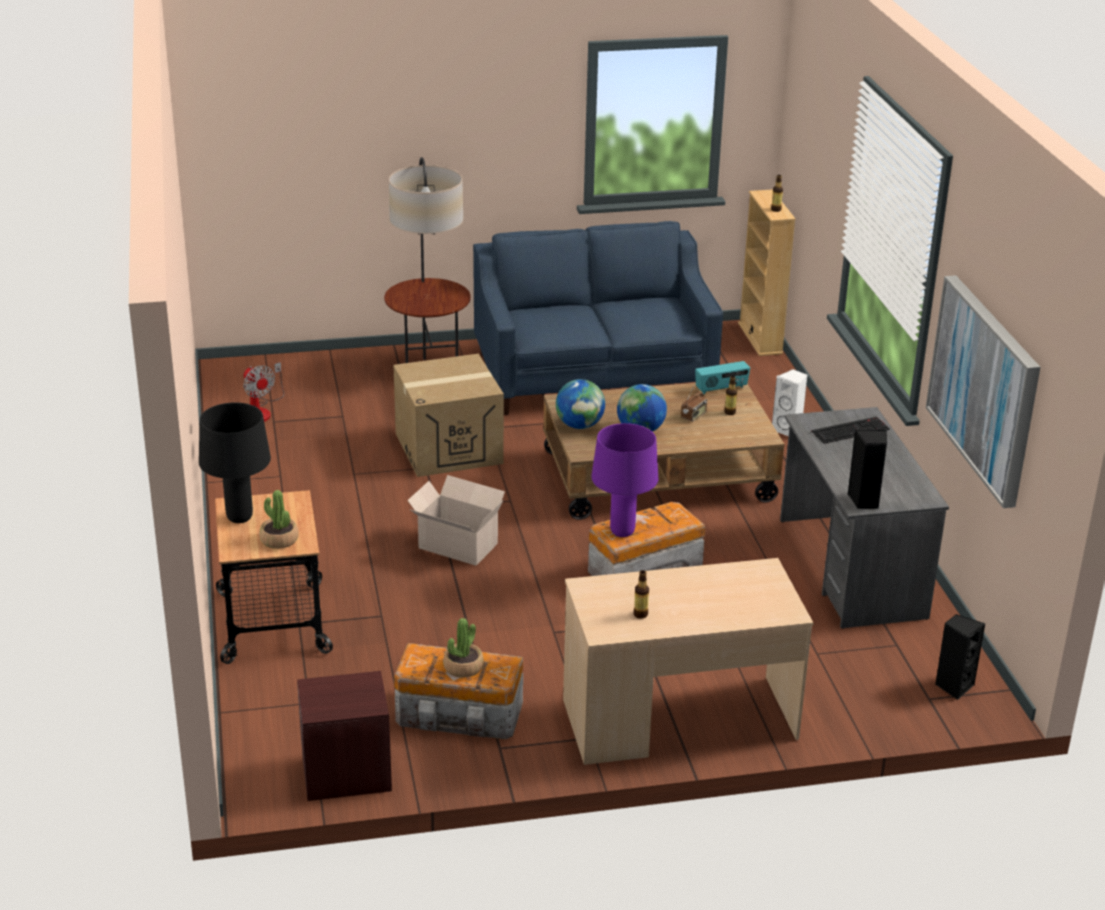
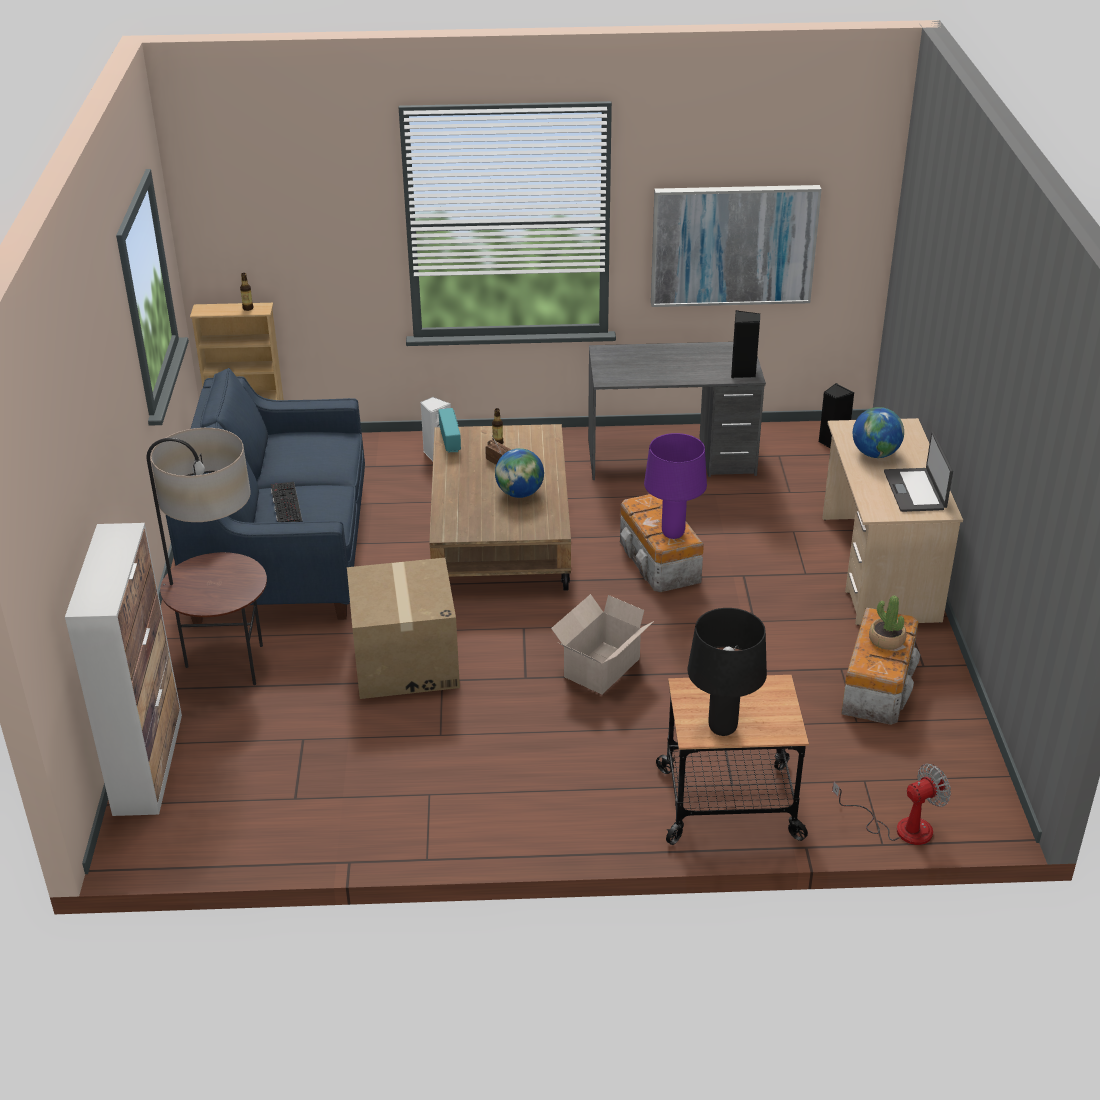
camera: 80 degrees left, 5 degrees up
(261, 411) = (263, 809): fan -> fan (900, 827)
(279, 540) = (767, 700): potted plant -> none
(310, 362) = (148, 763): none -> cabinet
(346, 773) = (968, 759): brown nightstand -> none
(579, 425) = (500, 526): globe -> globe (875, 454)
(640, 614) = (915, 490): bottle -> laptop
(850, 430) = (627, 362): keyboard -> keyboard (285, 503)

